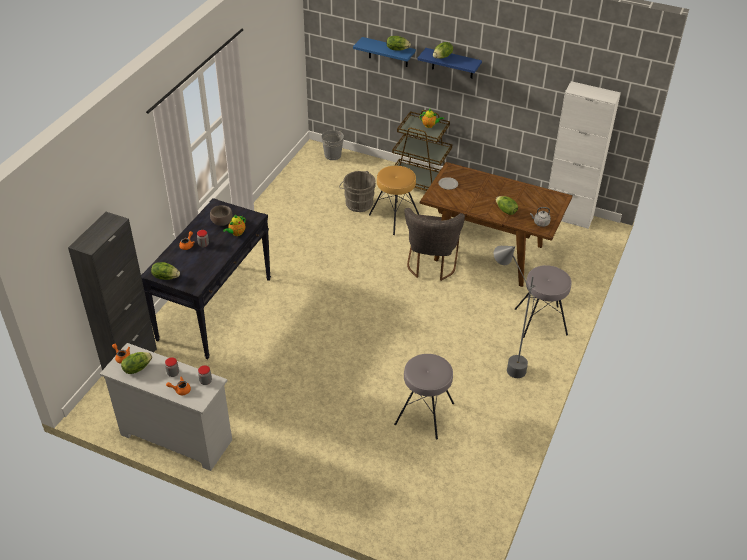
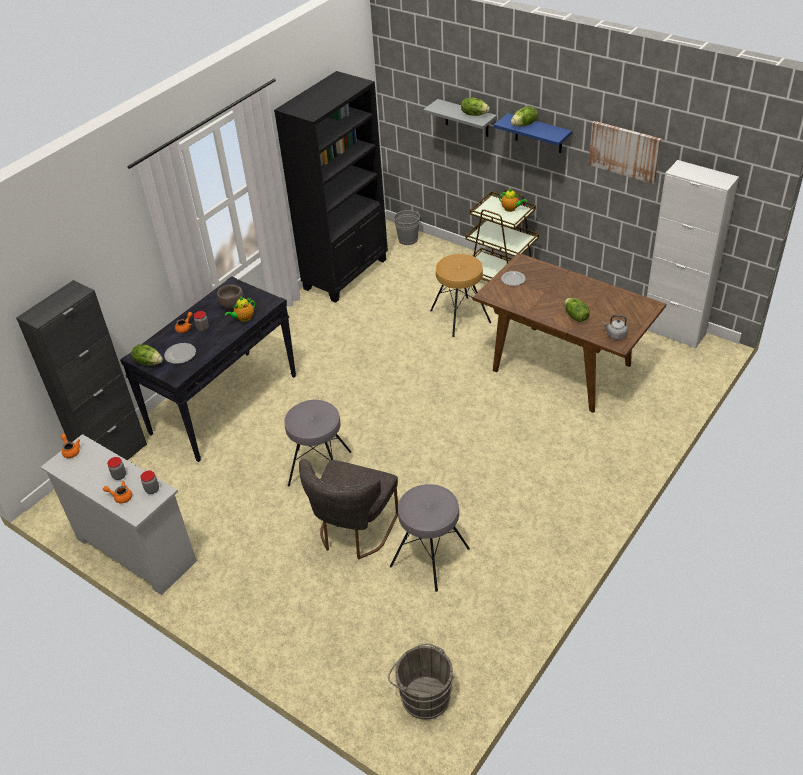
camera: 15 degrees right, 0 degrees up
(137, 368) = (82, 465): lettuce -> none
(192, 268) = (181, 354): none -> plate
(288, 189) = (346, 274): none -> black bookcase
(357, 203) = (421, 296): grey bucket -> grey bucket (423, 696)
(388, 52) = (466, 118): blue shelf -> grey shelf
(431, 265) = (487, 376): grey chair -> grey chair (354, 532)
(503, 362) = (545, 504): grey floor lamp -> none
(526, 75) = (624, 151): none -> picture
(541, 322) = (605, 458): grey stool -> grey stool (320, 469)

